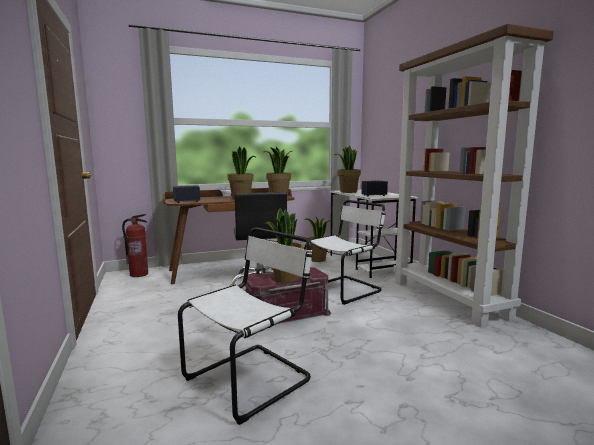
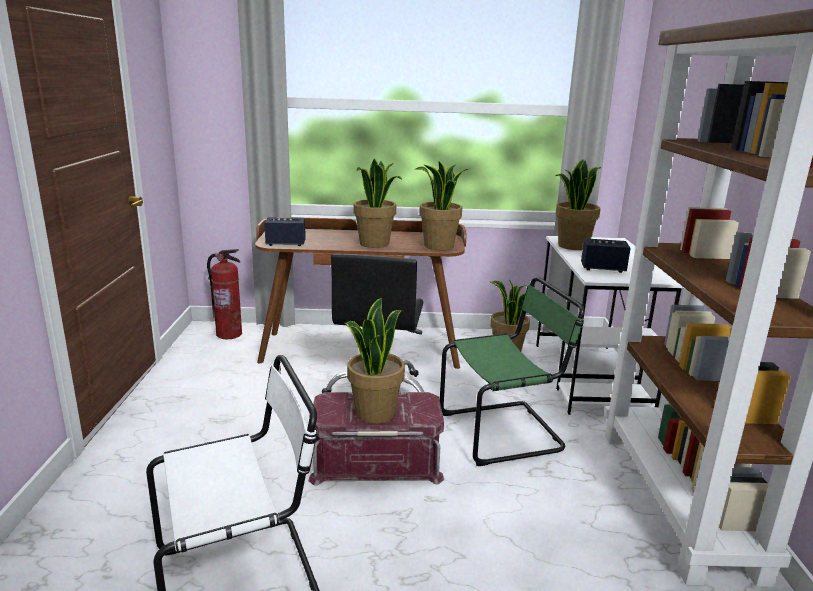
camera: 20 degrees right, 10 degrees up
(345, 289) = (505, 431): white chair -> green chair

